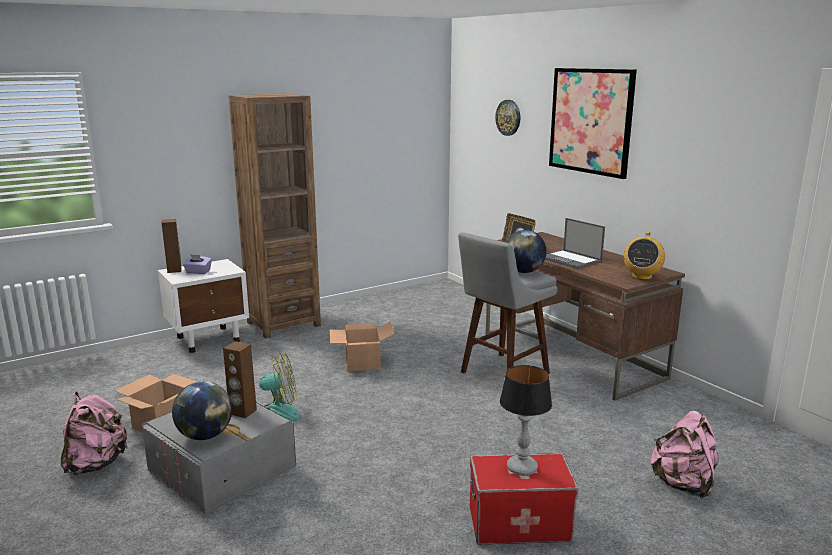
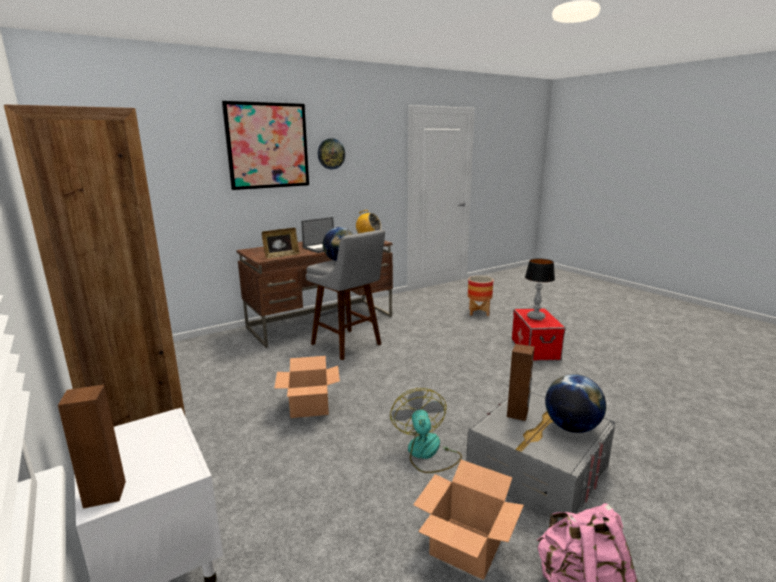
camera: 90 degrees left, 0 degrees up
(198, 272) = (146, 457): purple tissue box -> none
(508, 117) = (159, 152): wall clock -> wall clock (331, 154)
(682, 484) = (479, 312): pink backpack -> planter

